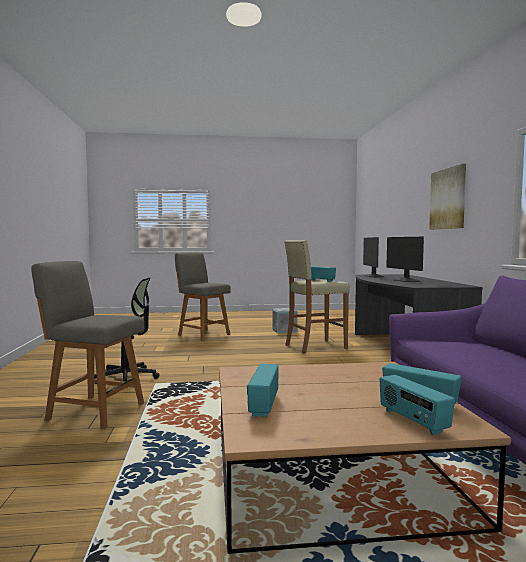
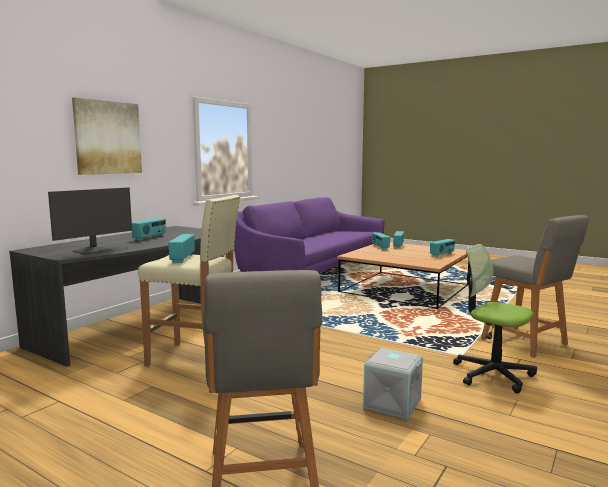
camera: 140 degrees left, 5 degrees up
(284, 330) = (94, 424): grey storage box -> grey storage box (391, 403)
(406, 280) = (150, 238): monitor -> radio

